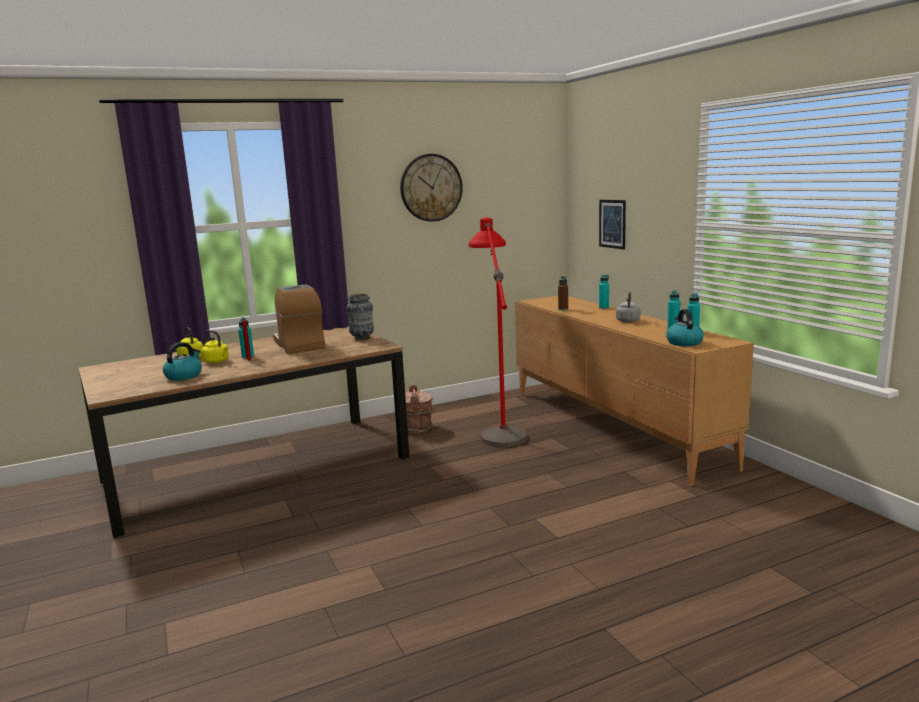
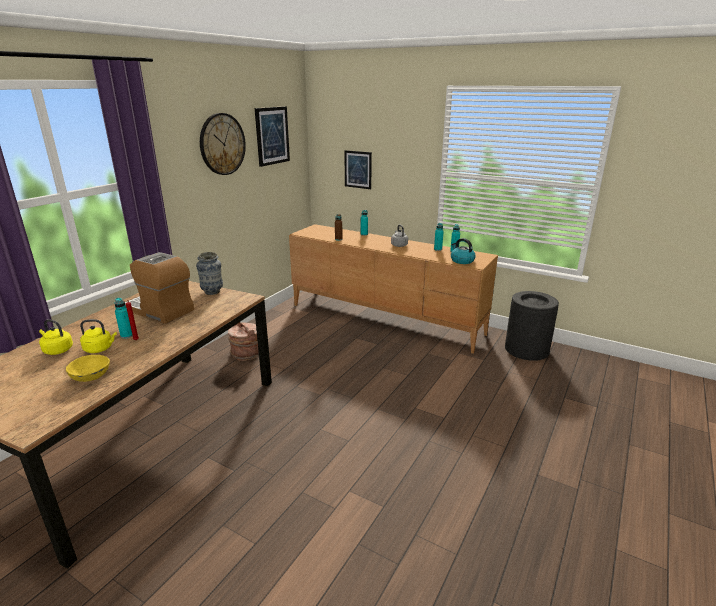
camera: 35 degrees left, 10 degrees up
(184, 376) = (90, 376): kettle -> yellow bowl
(499, 426) = (309, 336): red floor lamp -> none
(506, 181) = (272, 136): none -> picture
(786, 500) = (526, 349): none -> black trash can

